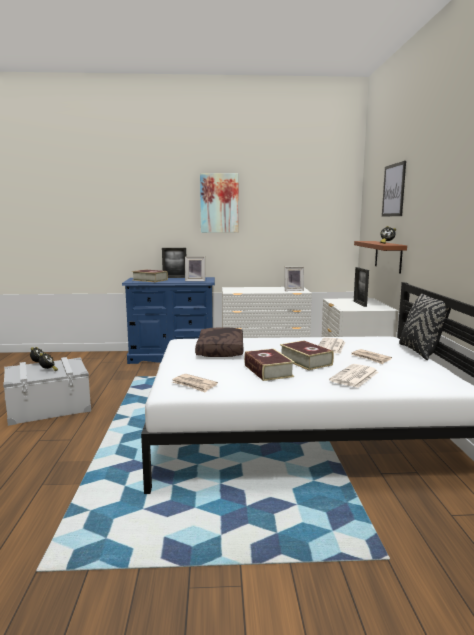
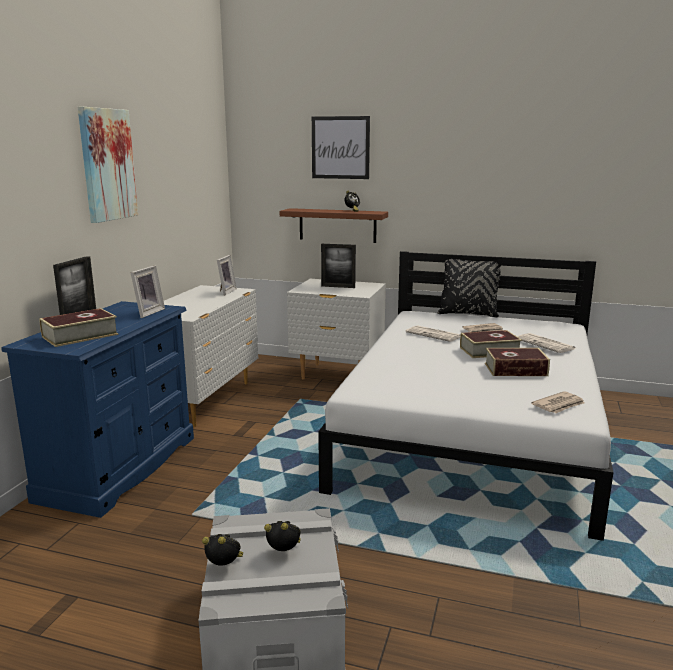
camera: 70 degrees left, 5 degrees up
(221, 350) = (420, 378): brown pillow -> none

